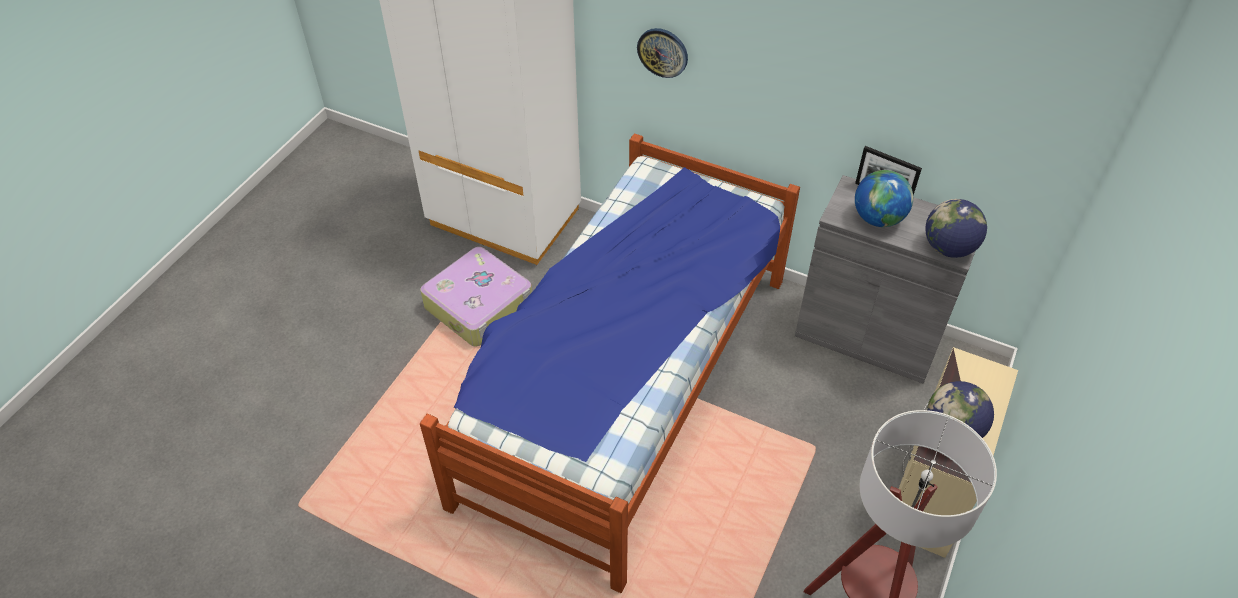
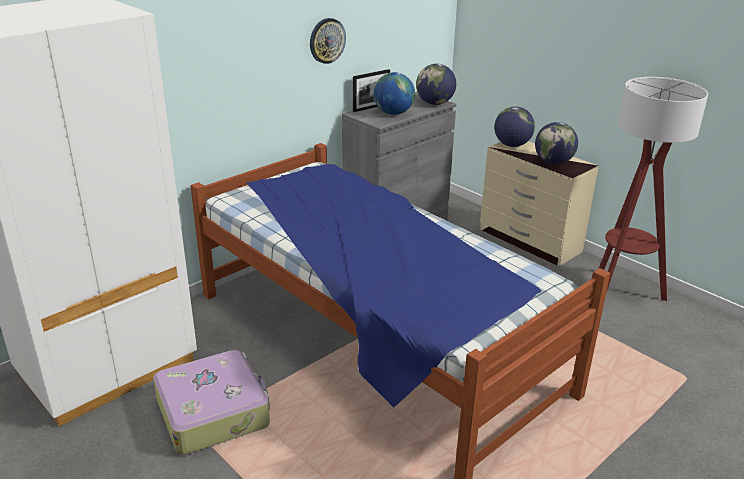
camera: 70 degrees left, 20 degrees down
(663, 52) = (199, 83): wall clock -> wall clock (327, 40)
(979, 373) = (512, 145): none -> globe

